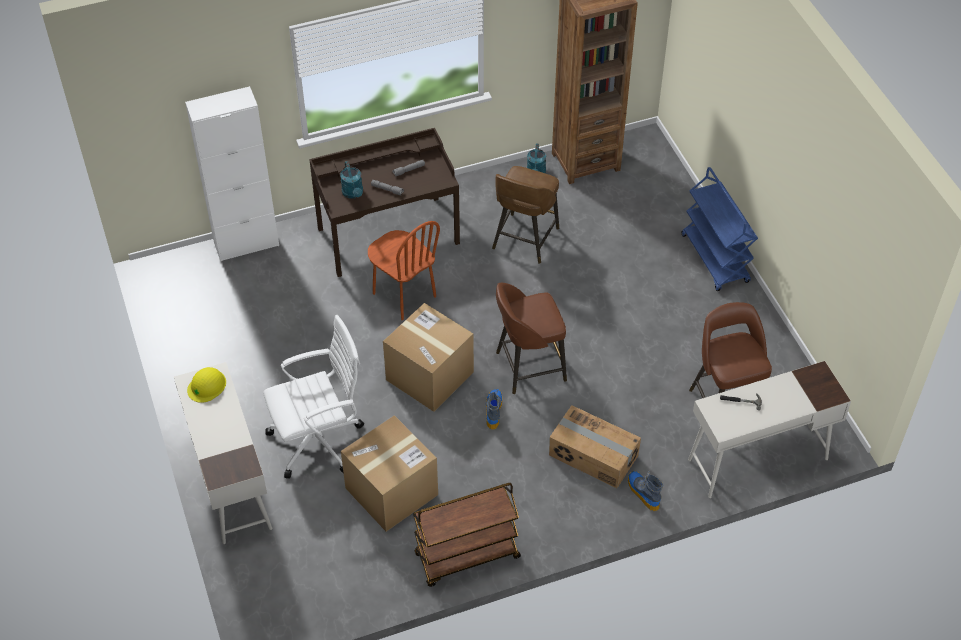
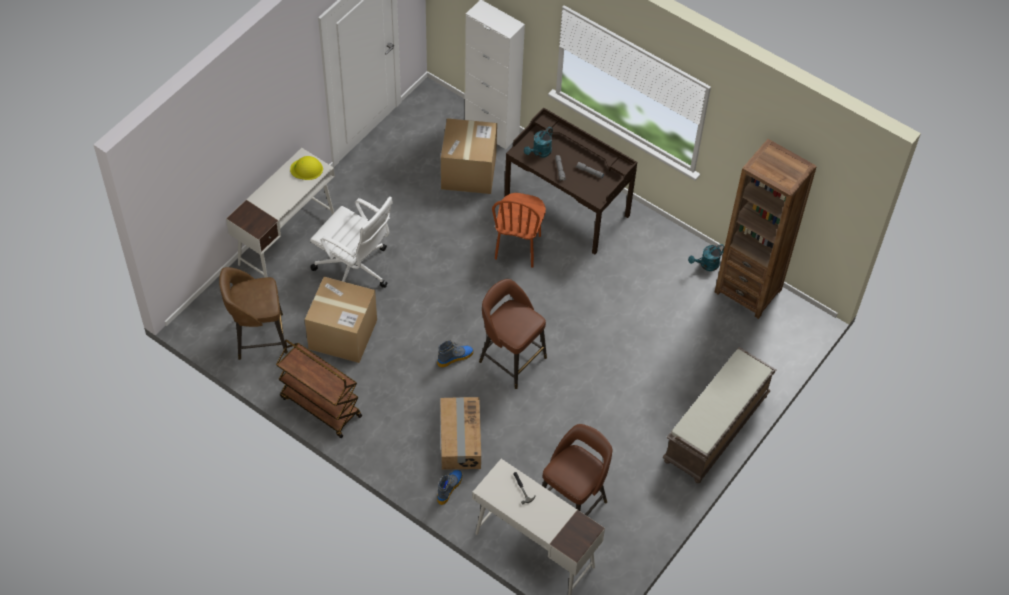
camera: 55 degrees right, 5 degrees up
(429, 376) = (457, 303): cardboard box -> cardboard box (468, 172)
(524, 240) = (632, 293): brown stool -> brown stool (258, 336)
(715, 259) = (716, 429): blue cart -> brown bench

